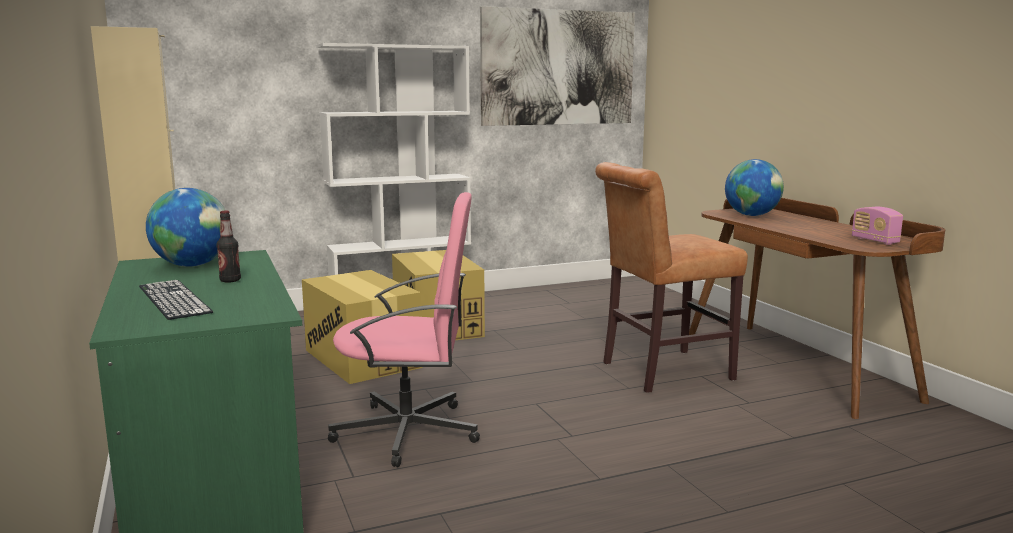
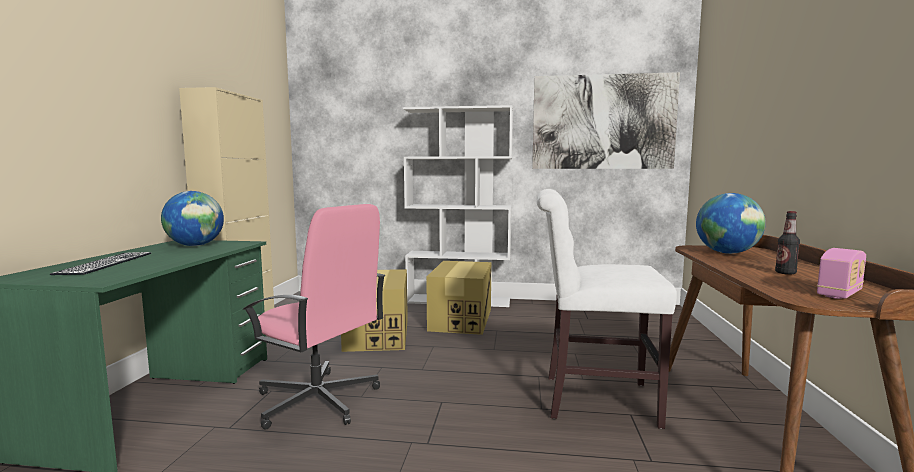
camera: 30 degrees right, 5 degrees down
(230, 280) = (175, 256): bottle -> bottle (785, 273)
(660, 372) = (592, 399): brown chair -> white chair
(875, 241) = (839, 293): radio -> radio turned 135 degrees counterclockwise

